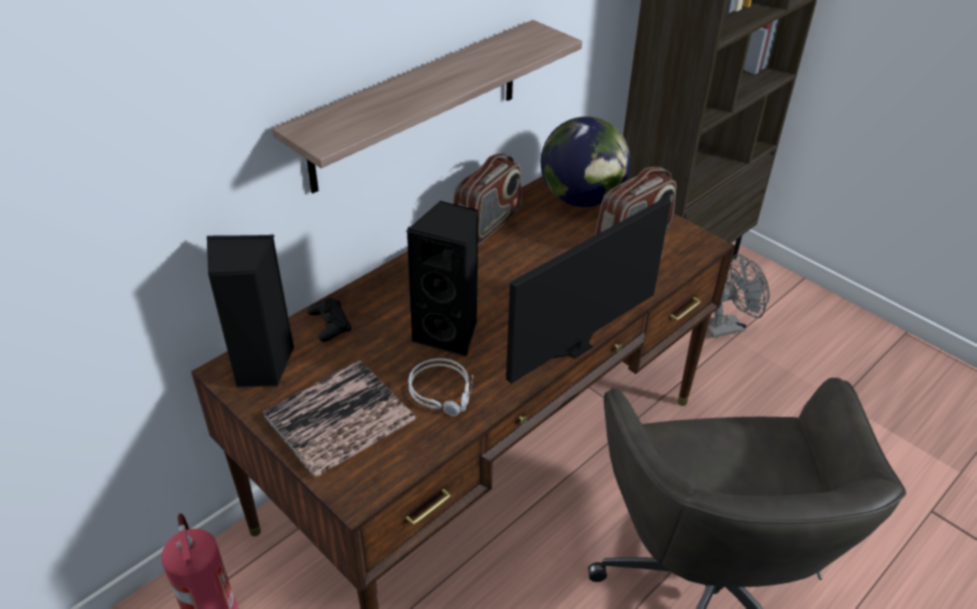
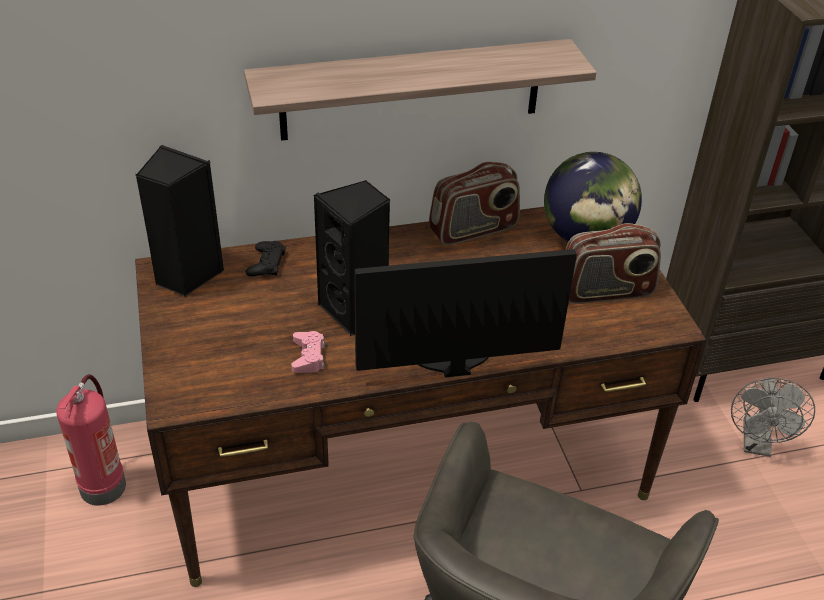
camera: 30 degrees right, 0 degrees up
(339, 419) = (209, 342): book -> none
(444, 392) = (308, 356): grey headphones -> pink game controller
(729, 326) = (757, 445): grey fan -> grey fan turned 90 degrees clockwise

